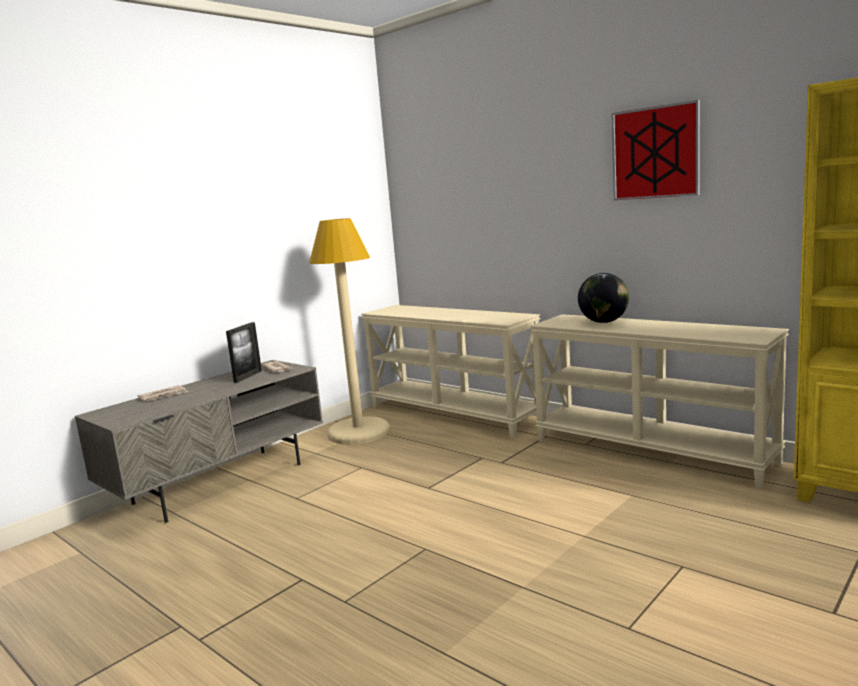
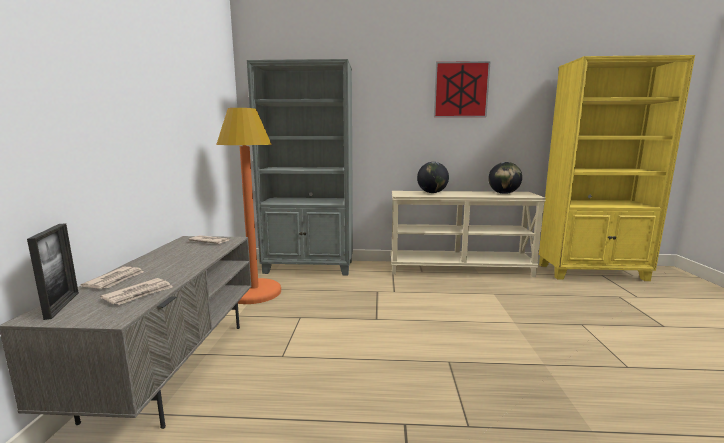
camera: 40 degrees left, 0 degrees up
(156, 409) = (139, 294): none -> newspaper
(248, 376) = (191, 250): picture frame -> picture frame (62, 305)
(358, 432) = (254, 292): beige floor lamp -> orange floor lamp
(454, 413) = (309, 267): beige console table -> grey bookcase
(717, 330) = (503, 193): none -> globe

